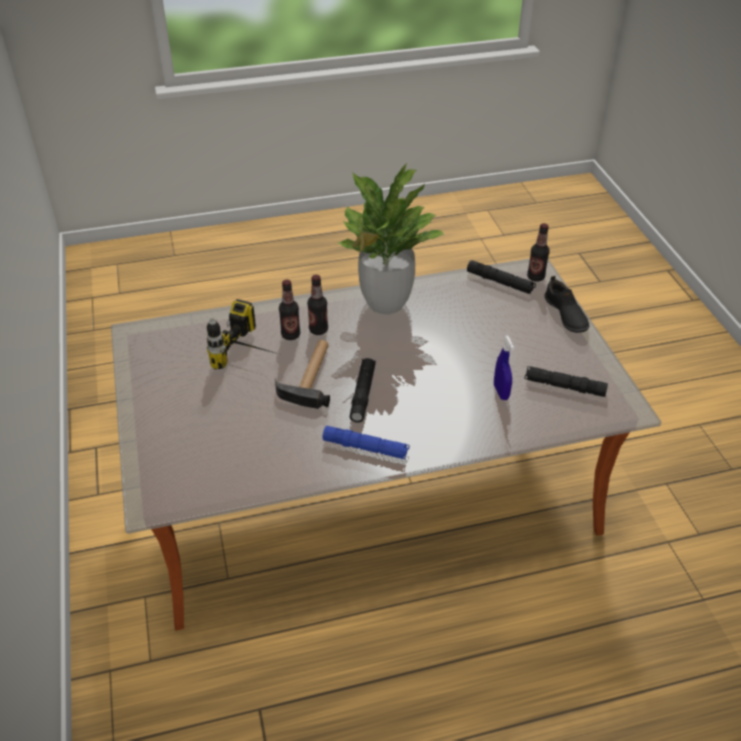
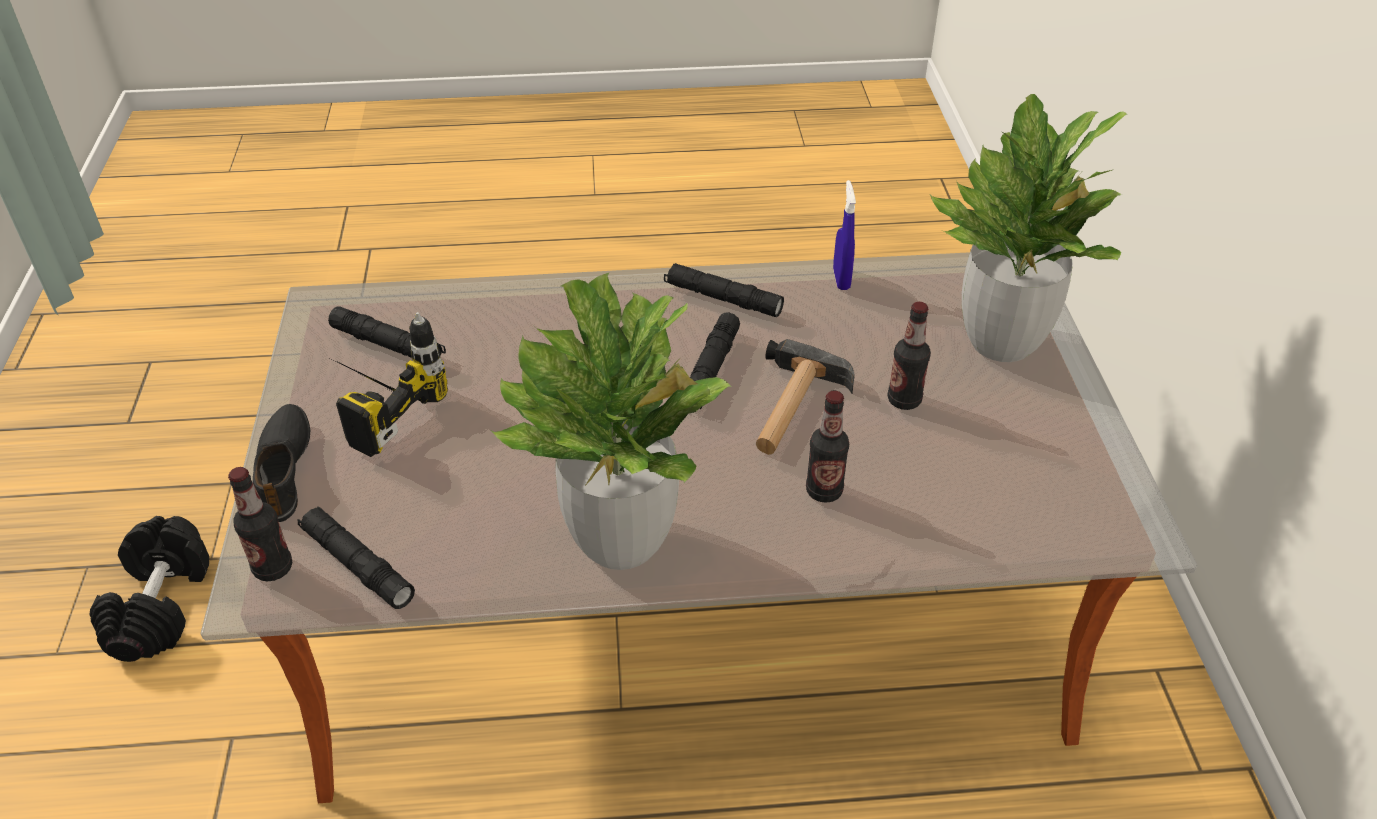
camera: 170 degrees left, 0 degrees up
(175, 436) = (1002, 342): none -> potted plant
(252, 356) = (896, 457): power drill -> power drill (373, 406)
(318, 330) = (769, 495): bottle -> bottle (904, 400)
(365, 447) = (723, 298): blue flashlight -> black flashlight
(501, 392) = (491, 348): blue spray bottle -> blue spray bottle (841, 279)
(670, 454) = (160, 605): none -> black dumbbell

